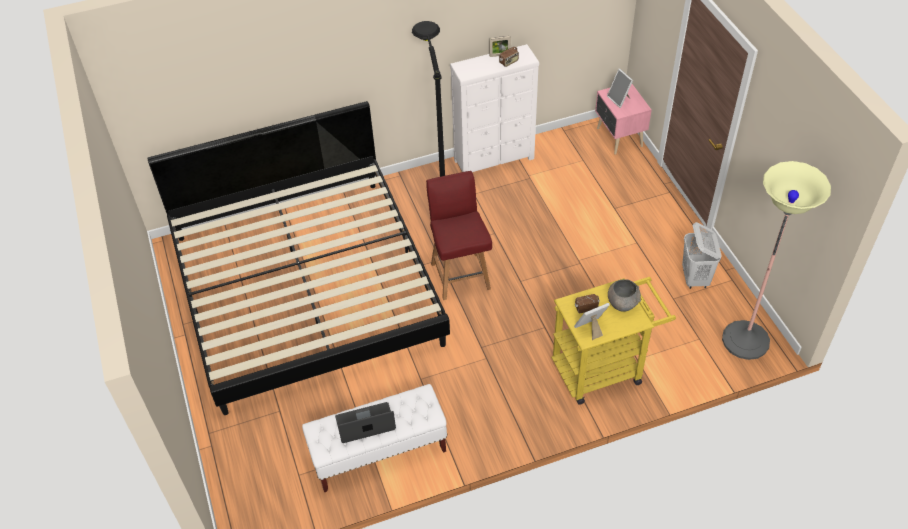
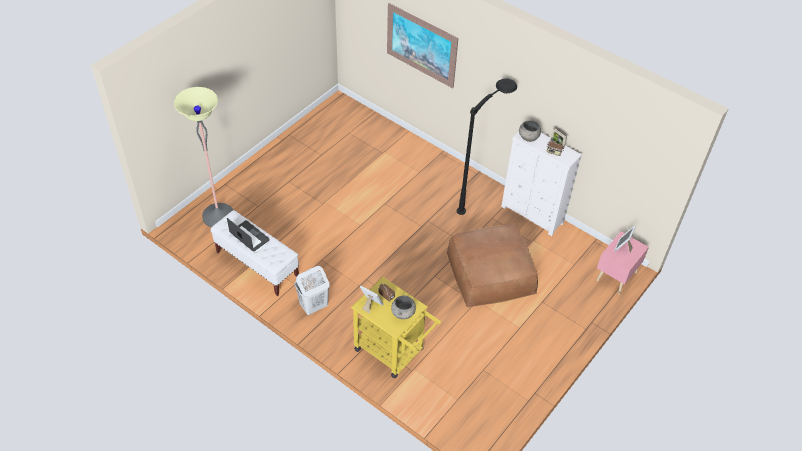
camera: 55 degrees right, 0 degrees up
(270, 77) = (421, 45): none -> picture
(306, 288) = (351, 174): bed -> none
(460, 275) = (416, 242): red chair -> none
(472, 71) = (528, 138): none -> grey bowl
(547, 230) = (491, 272): none -> brown ottoman
(695, 278) = (512, 376): white laundry basket -> white laundry basket (313, 306)
(745, 340) = (476, 429): floor lamp -> floor lamp (218, 216)

